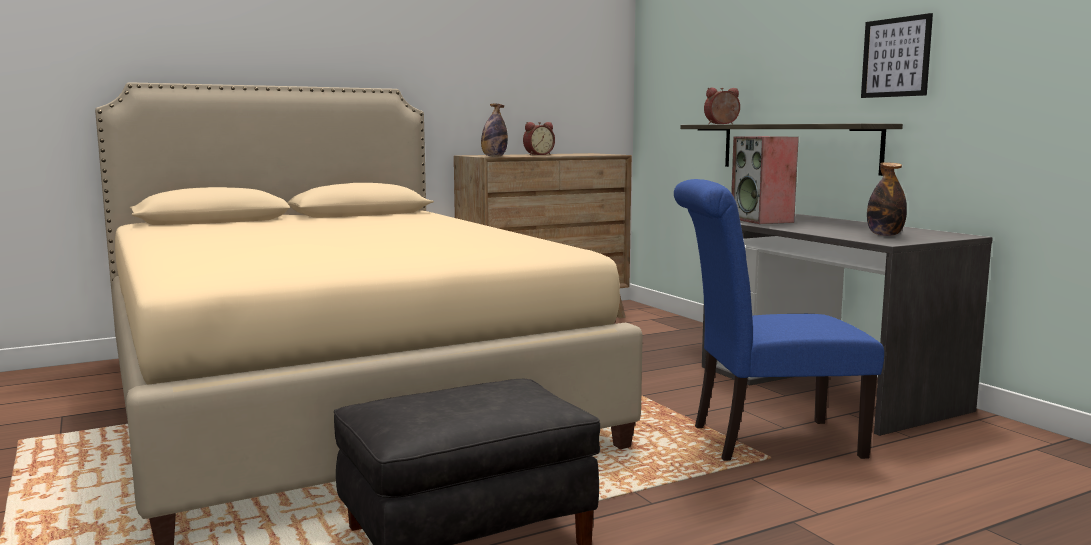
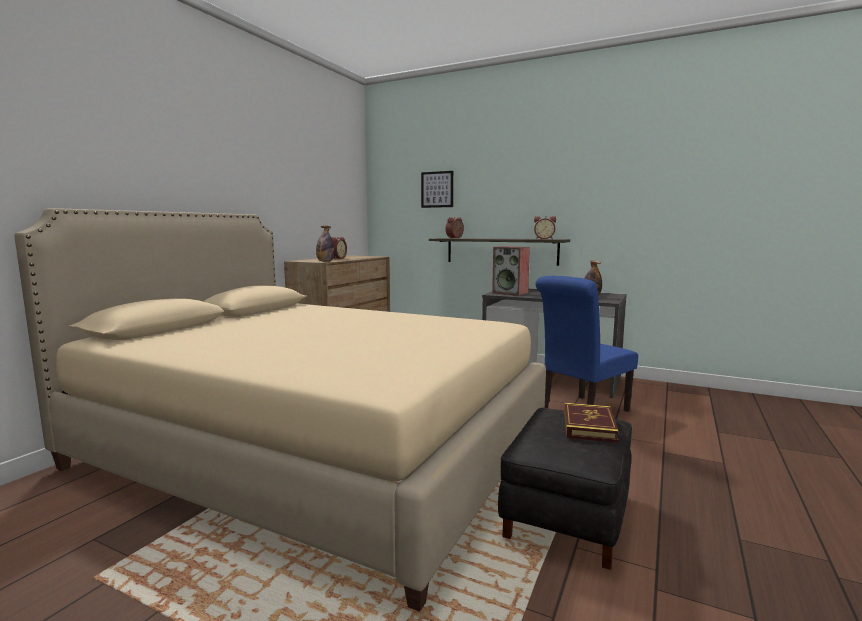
camera: 35 degrees left, 0 degrees up
(502, 403) = (589, 426): none -> book
(843, 123) = (544, 239): none -> alarm clock
(896, 57) = (564, 205): picture -> picture (437, 189)

